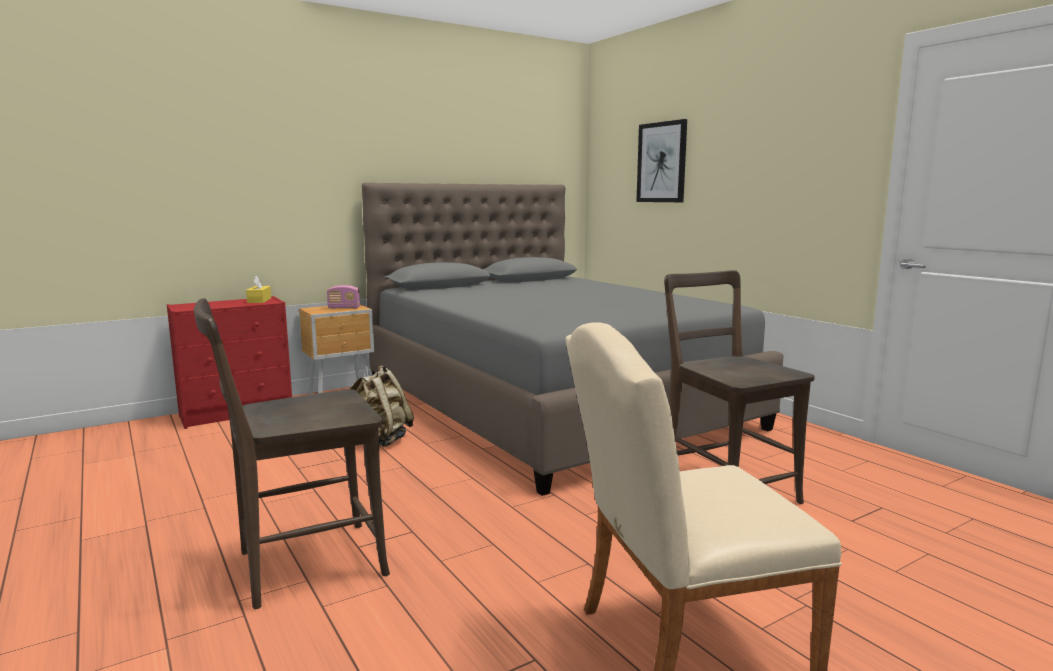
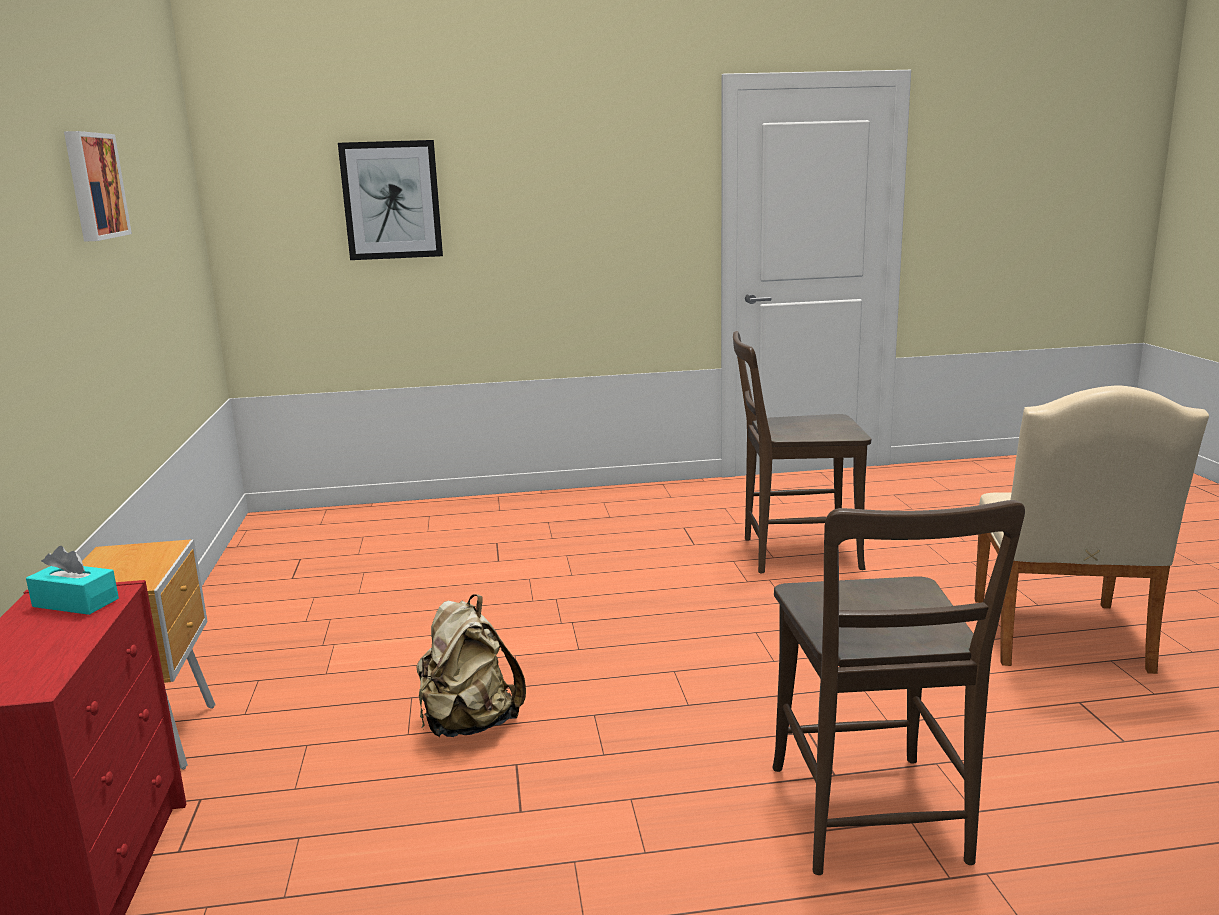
camera: 65 degrees left, 5 degrees up
(259, 300) = (75, 602): yellow tissue box -> turquoise tissue box
(344, 308) = (137, 559): radio -> none
(428, 144) = (93, 186): none -> picture
(552, 404) = (461, 577): grey bed -> none

